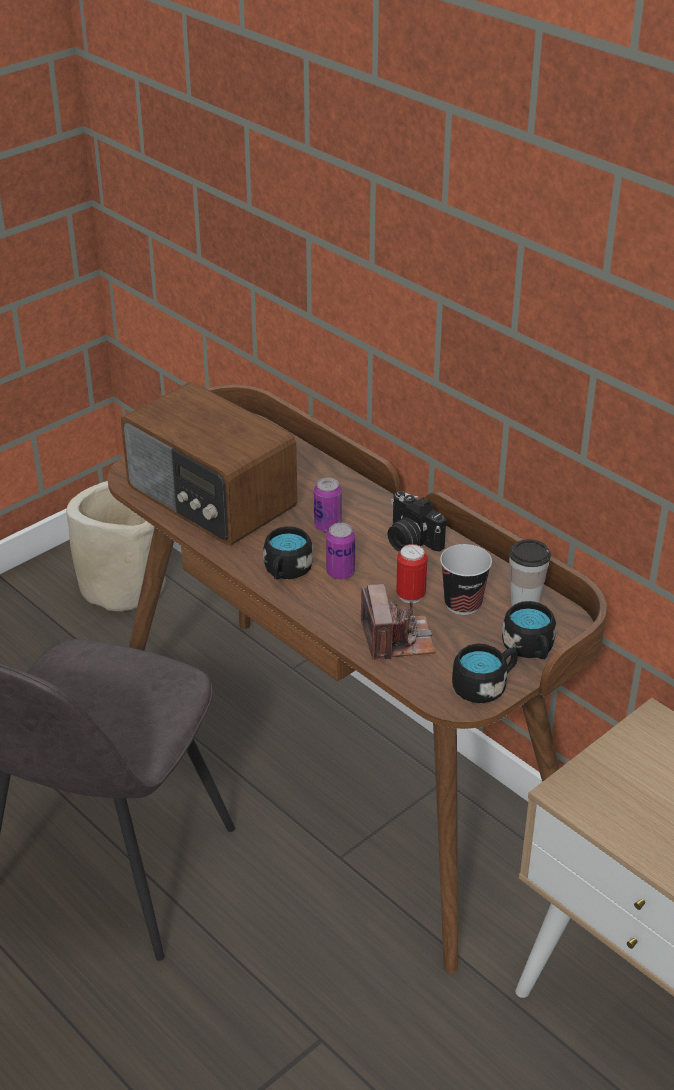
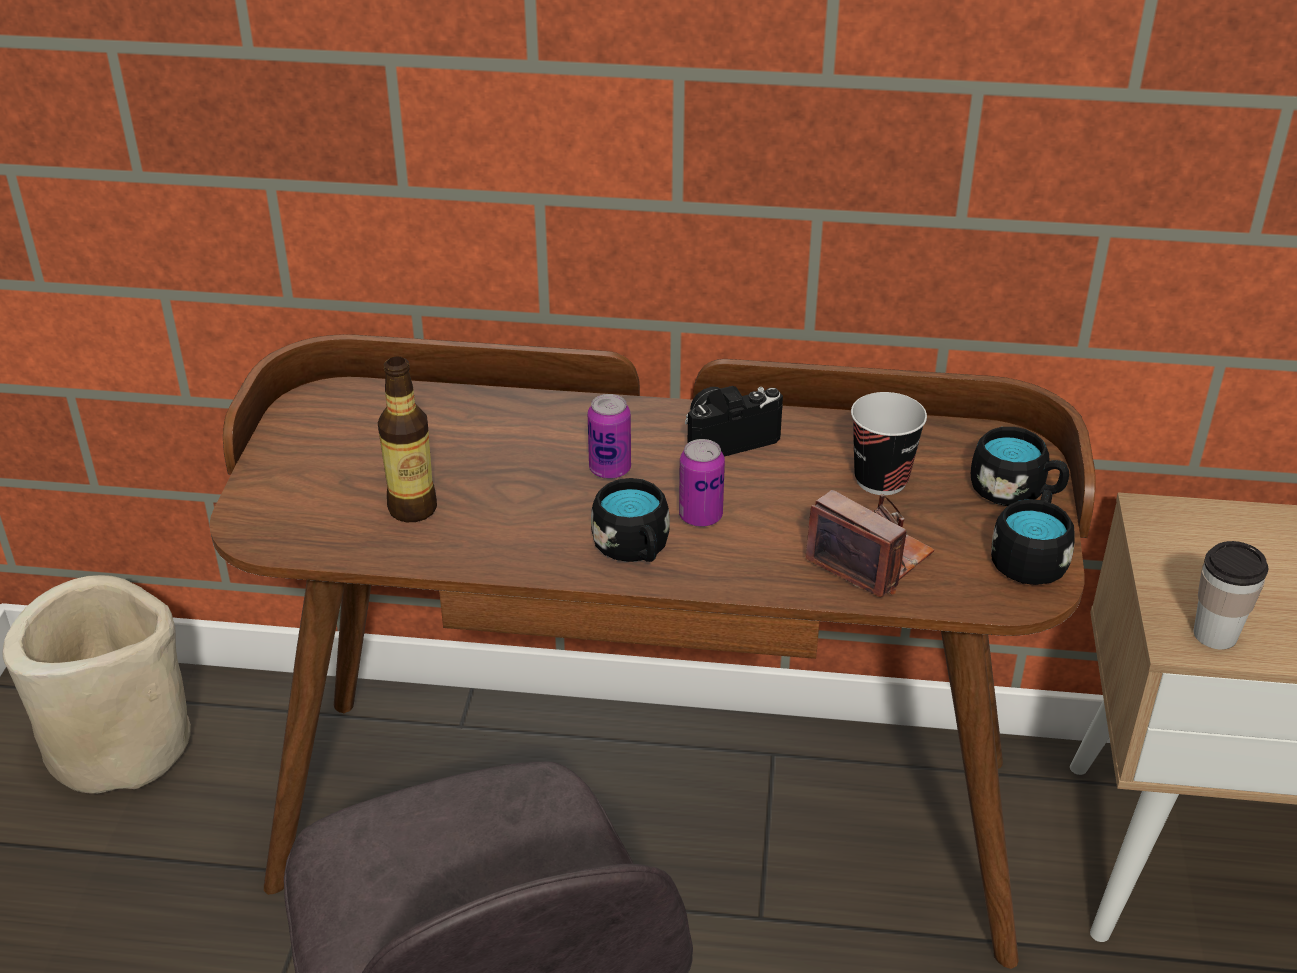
camera: 40 degrees left, 0 degrees up
(210, 498) = (413, 509): radio -> bottle
(410, 540) = (726, 438): camera -> camera turned 150 degrees clockwise
(410, 595) = (814, 501): can -> none
(525, 602) = (938, 444): cup -> cup (1215, 634)

